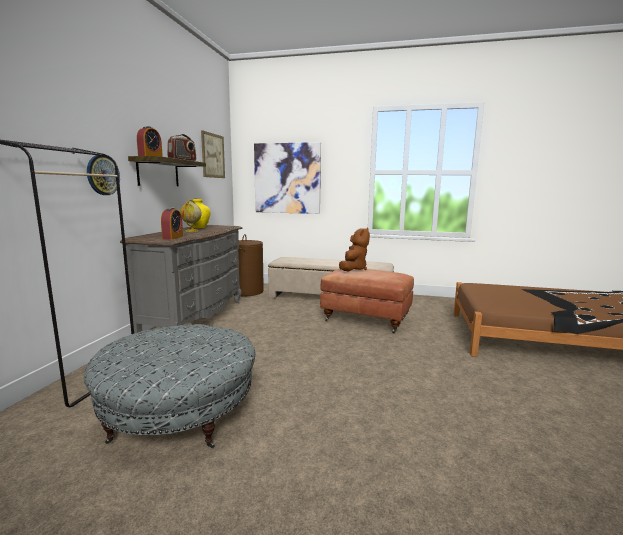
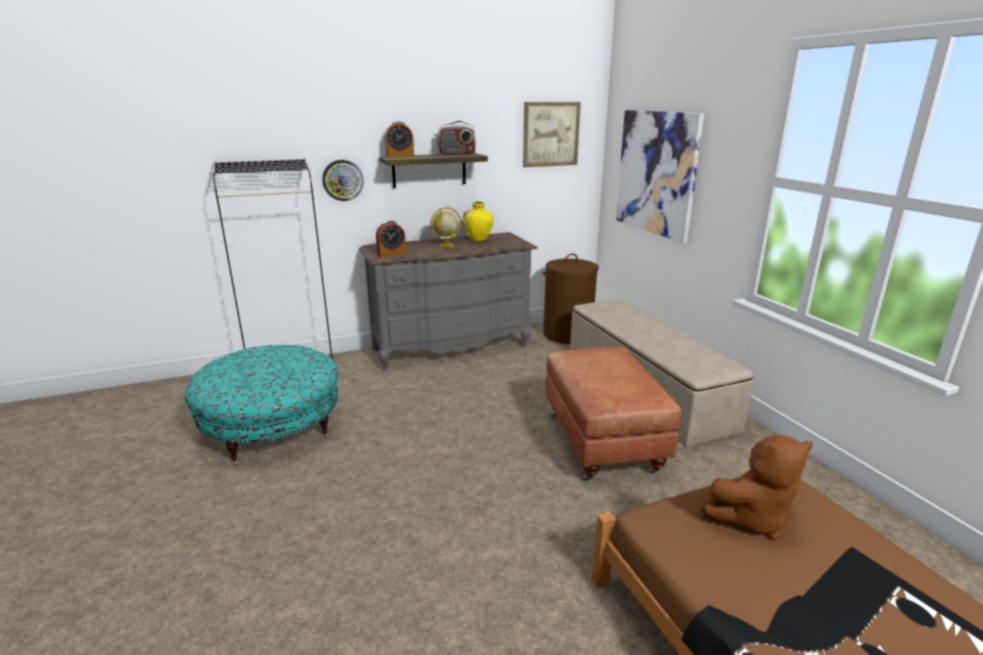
camera: 55 degrees right, 10 degrees up
(179, 413) = (272, 428): grey ottoman -> turquoise ottoman
(353, 269) = (607, 356): brown plush toy -> brown plush toy (751, 518)

